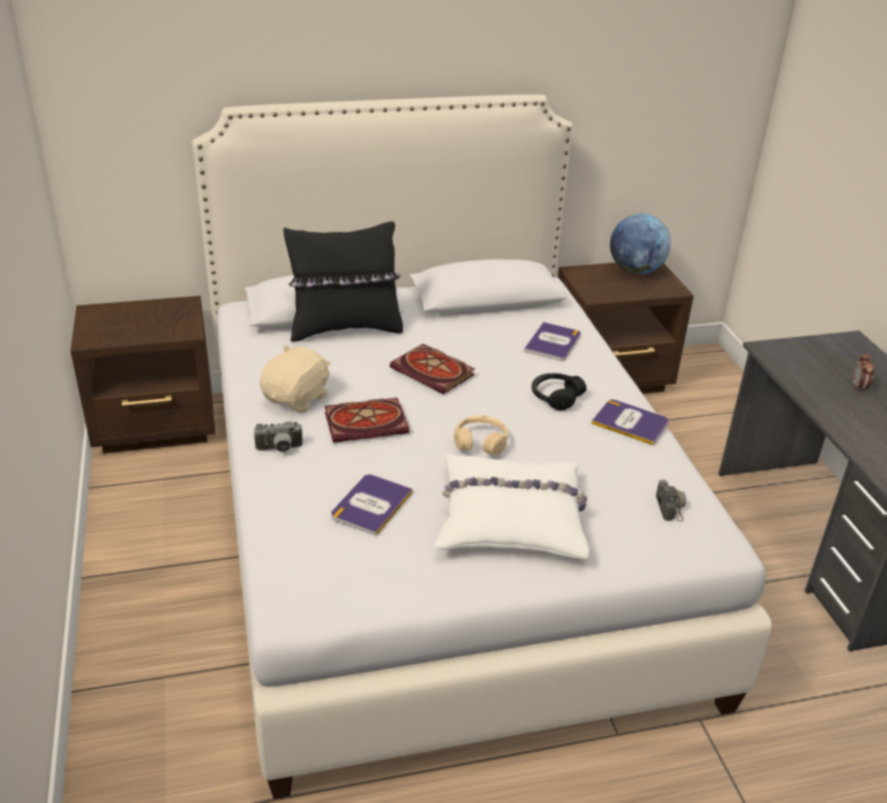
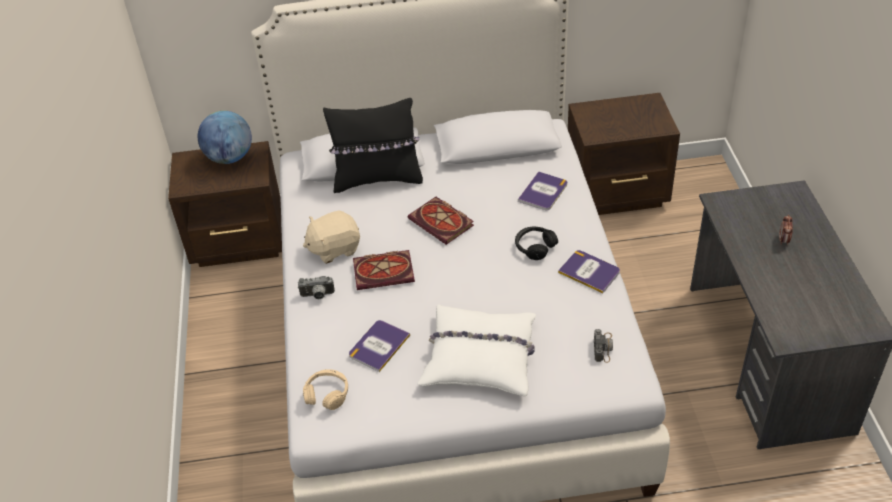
camera: 10 degrees right, 10 degrees up
(297, 398) = (334, 248): beige plush toy -> beige plush toy turned 150 degrees counterclockwise
(480, 442) = (468, 290): beige headphones -> beige headphones (327, 394)
(635, 270) = (635, 106): globe -> globe (229, 157)

